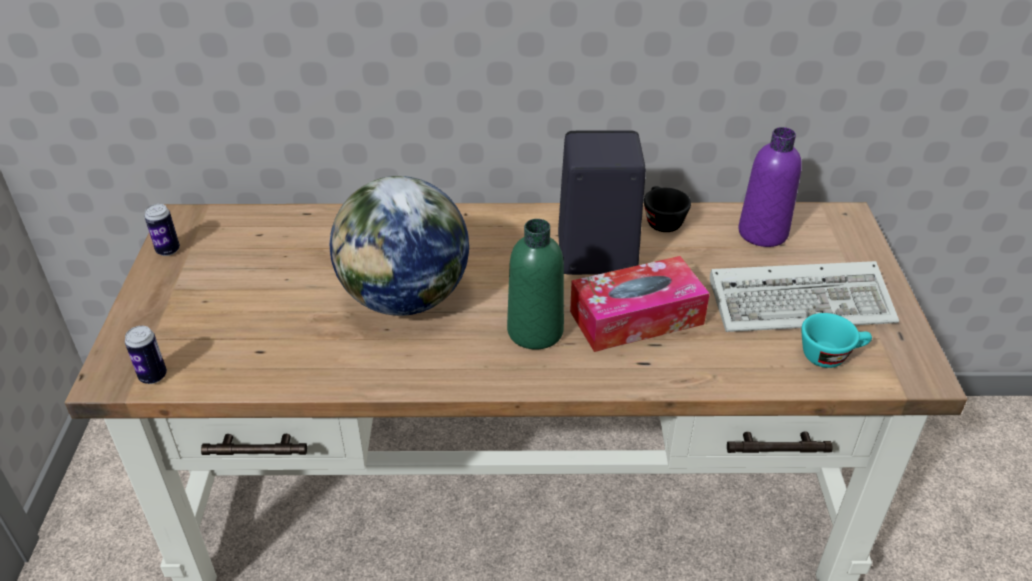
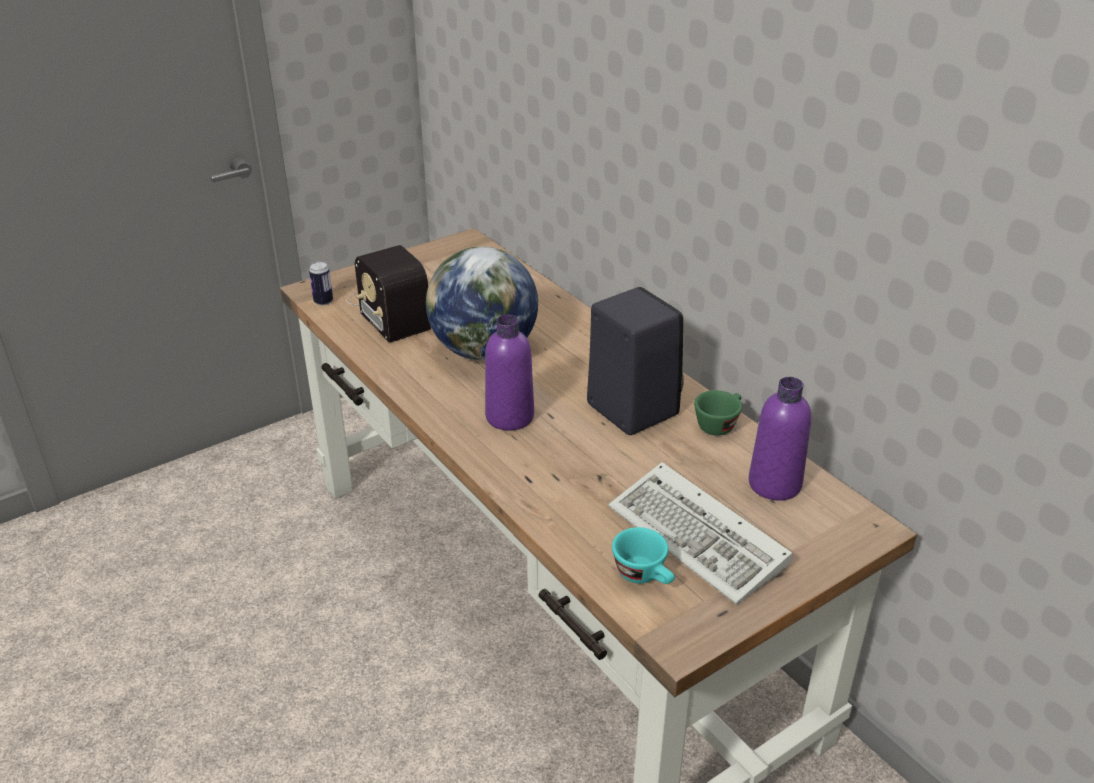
camera: 55 degrees right, 5 degrees down
(168, 250) = (433, 251): can -> none
(240, 330) = (389, 309): none -> radio
(535, 331) = (509, 417): green bottle -> purple bottle
(636, 318) = (577, 456): tissue box -> none
(661, 220) = (719, 424): black cup -> green cup

